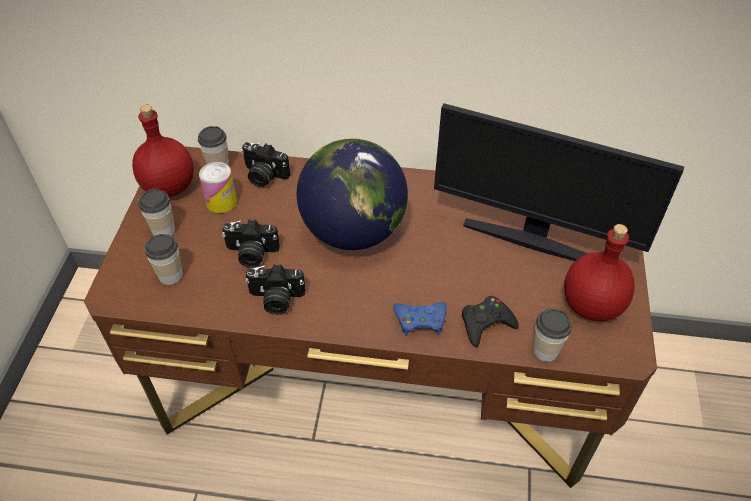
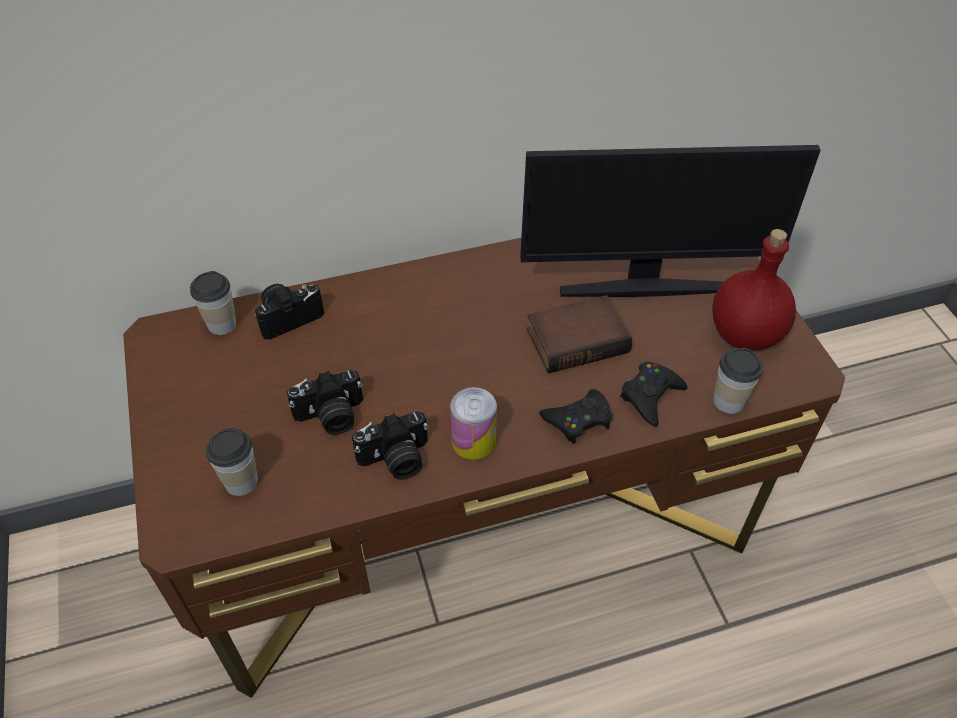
camera: 25 degrees left, 0 degrees up
(163, 230) = (196, 429): cup -> none
(170, 186) = (171, 370): red bottle -> none
(221, 202) = (253, 367): can -> can (473, 441)
(263, 176) = (288, 317): camera -> camera turned 150 degrees clockwise
(353, 231) = (440, 346): globe -> none
(420, 320) = (578, 419): blue game controller -> black game controller
(456, 261) = (577, 338): none -> book

